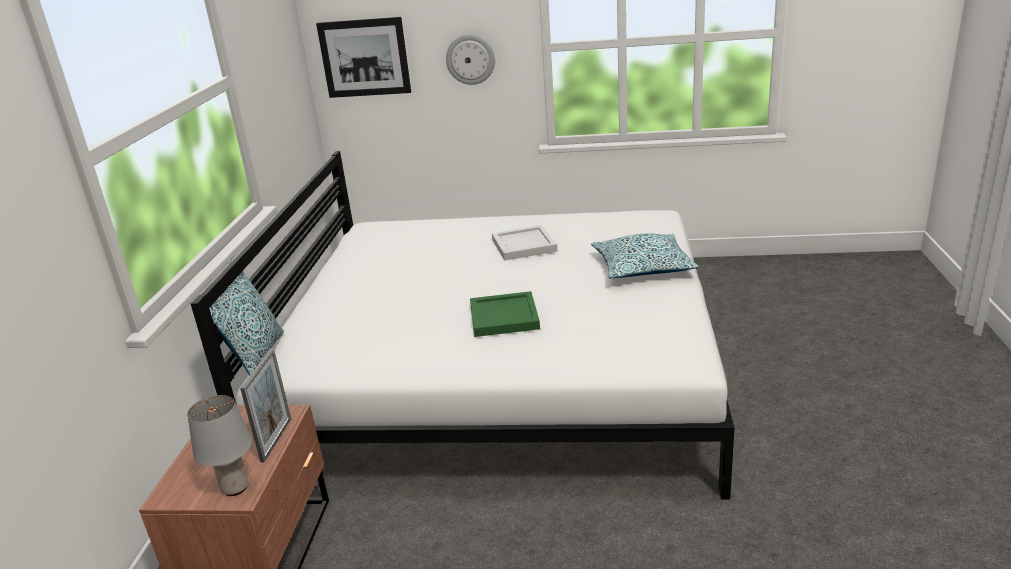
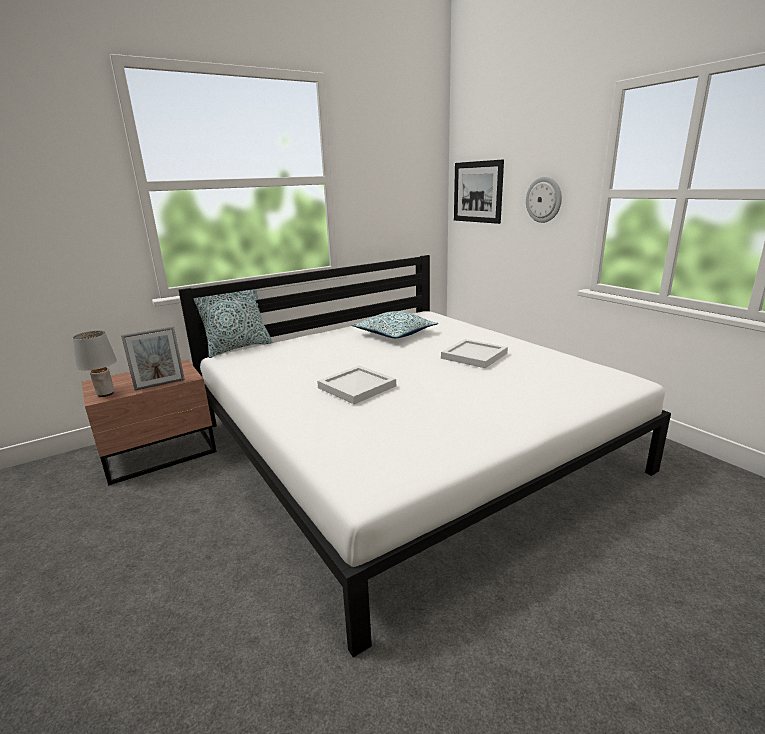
camera: 50 degrees right, 5 degrees down
(503, 317) = (357, 386): green tray -> white tray
(642, 268) = (517, 407): pillow -> pillow (394, 334)

